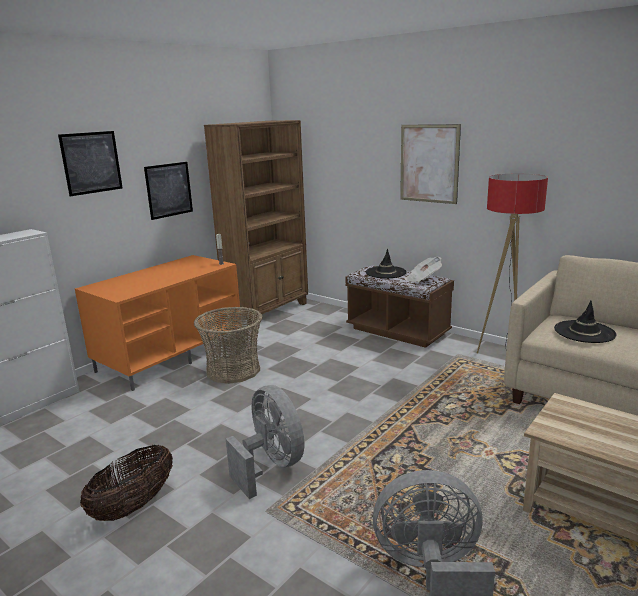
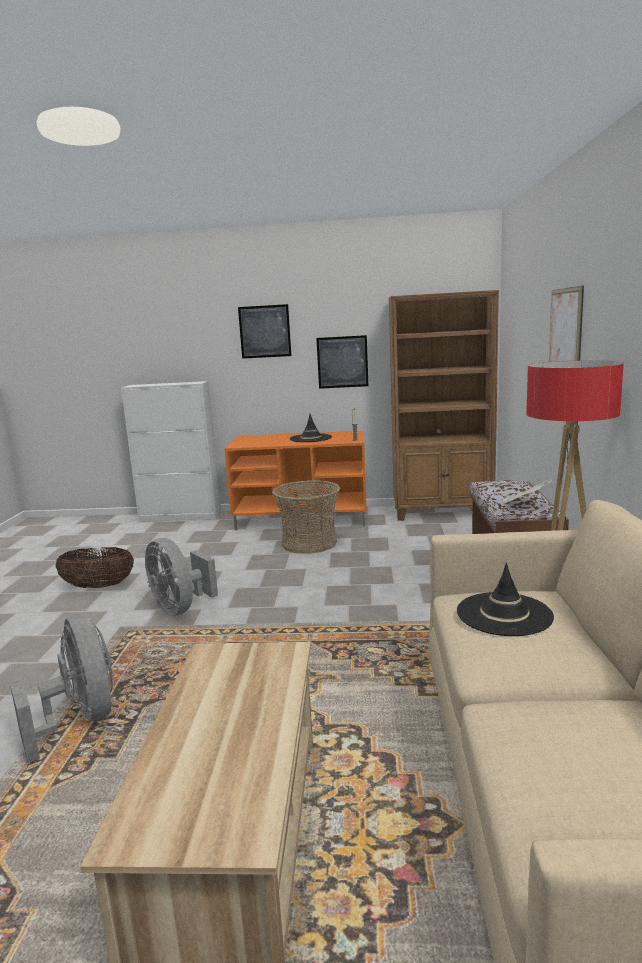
camera: 55 degrees right, 5 degrees down
(271, 466) = (180, 608): grey fan -> grey fan turned 120 degrees clockwise
(385, 272) = (508, 489): black hat -> black hat (311, 438)

